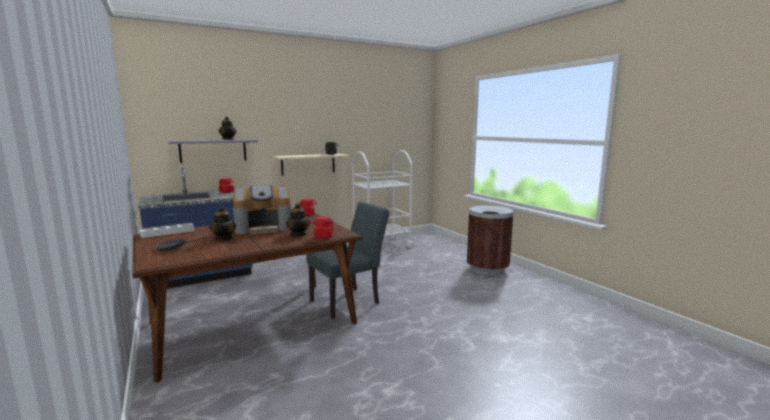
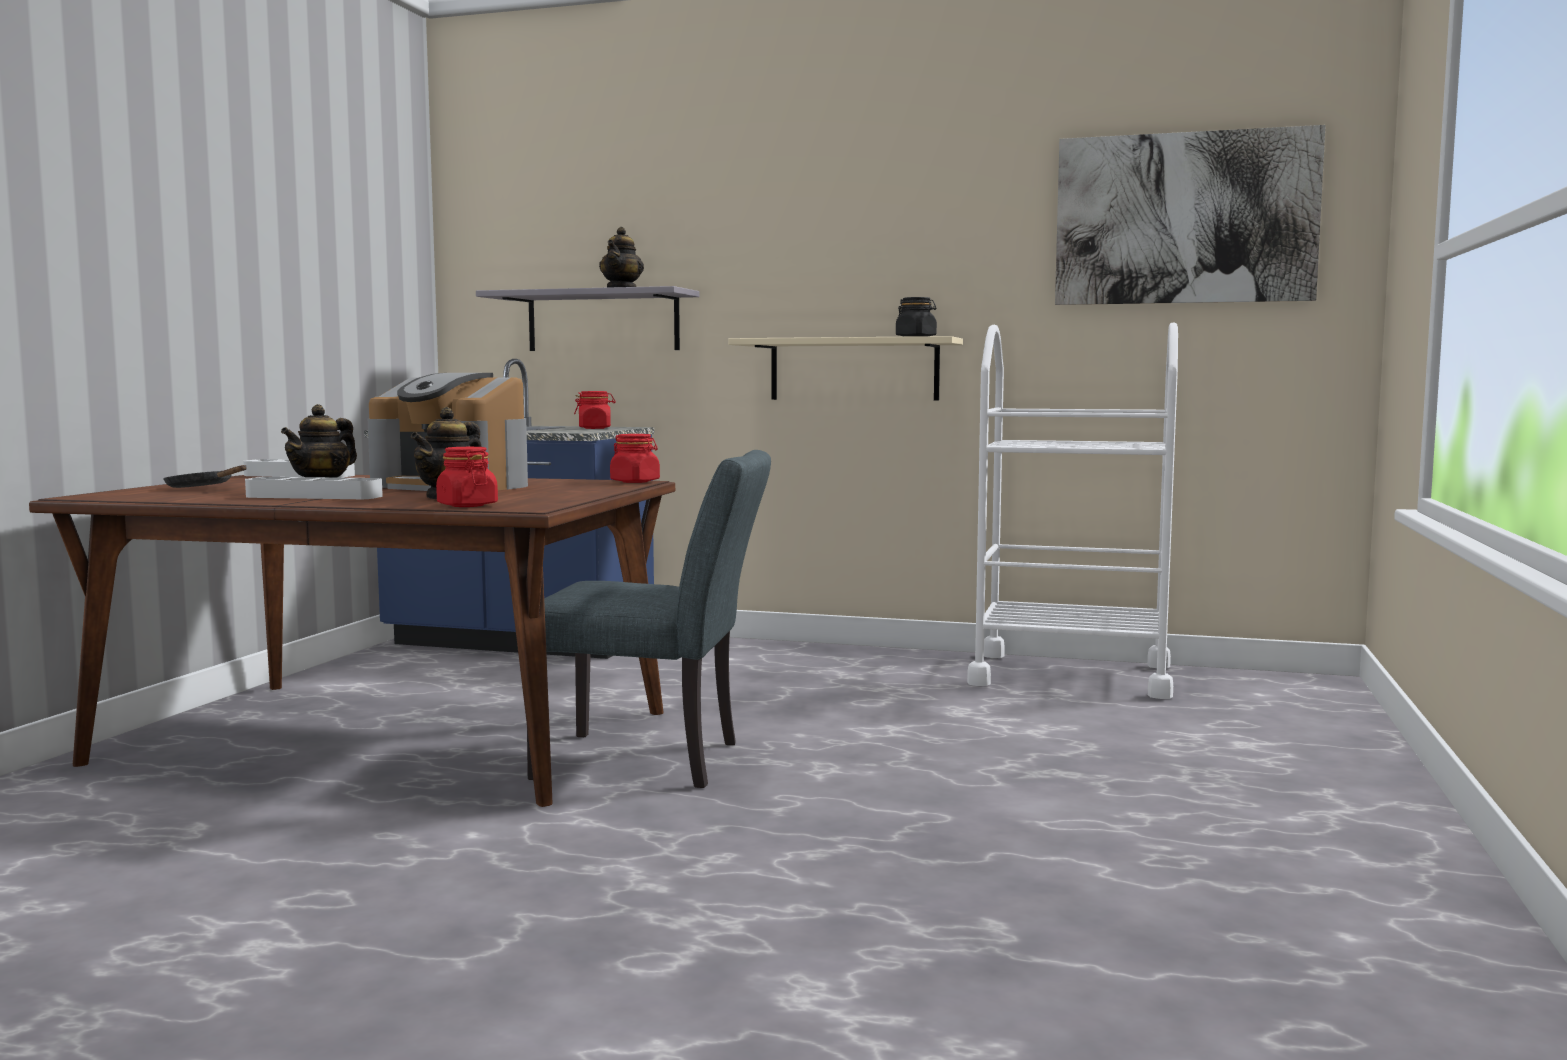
camera: 45 degrees right, 5 degrees down
(249, 243) = (314, 496): none -> grey tray
(394, 120) = (1185, 218): none -> picture
(487, 270) = (1291, 822): brown trash can -> none

